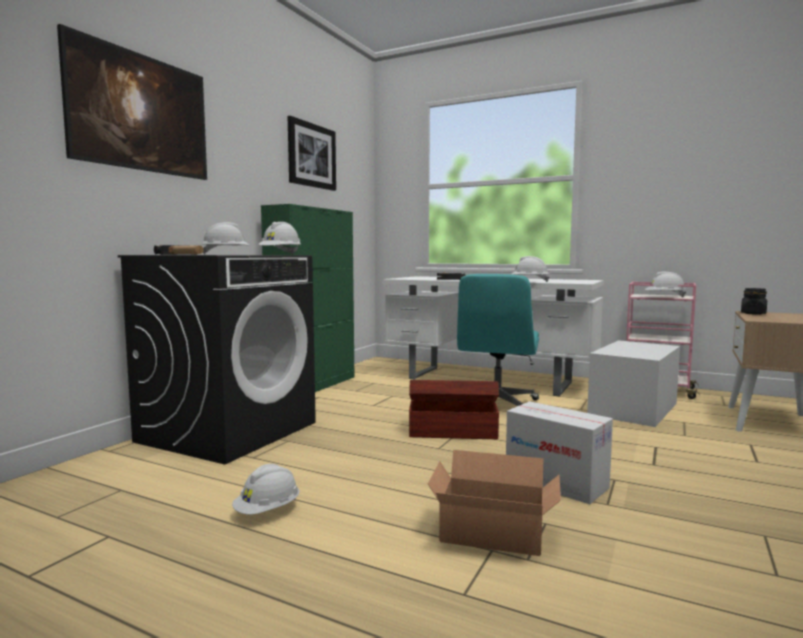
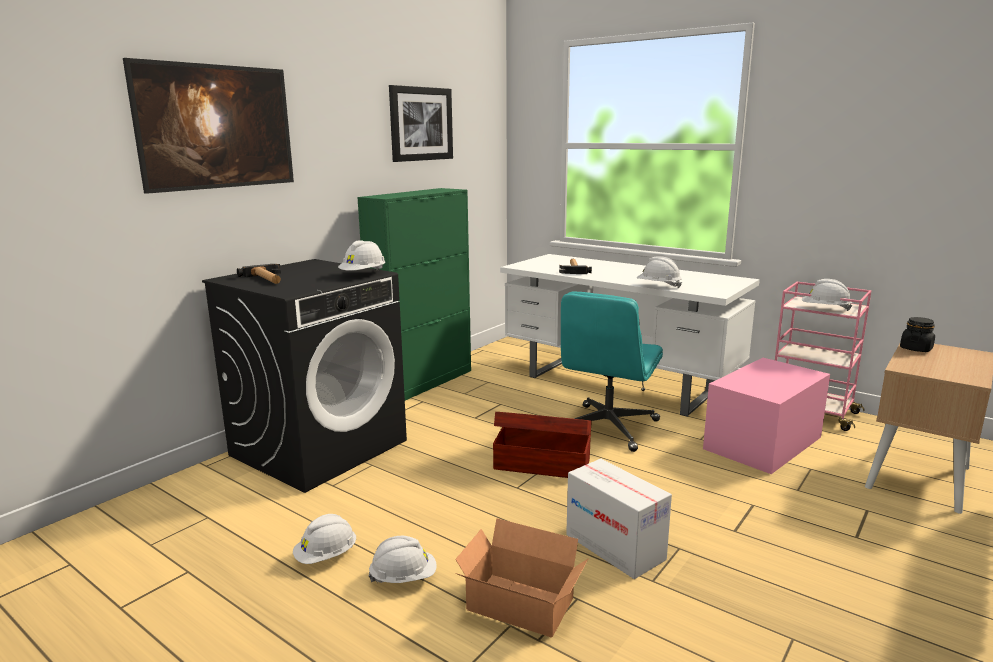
camera: 10 degrees right, 10 degrees up
(227, 254) = (311, 271): white hard hat -> white hard hat (404, 578)
(633, 409) = (763, 443): white storage box -> pink storage box

